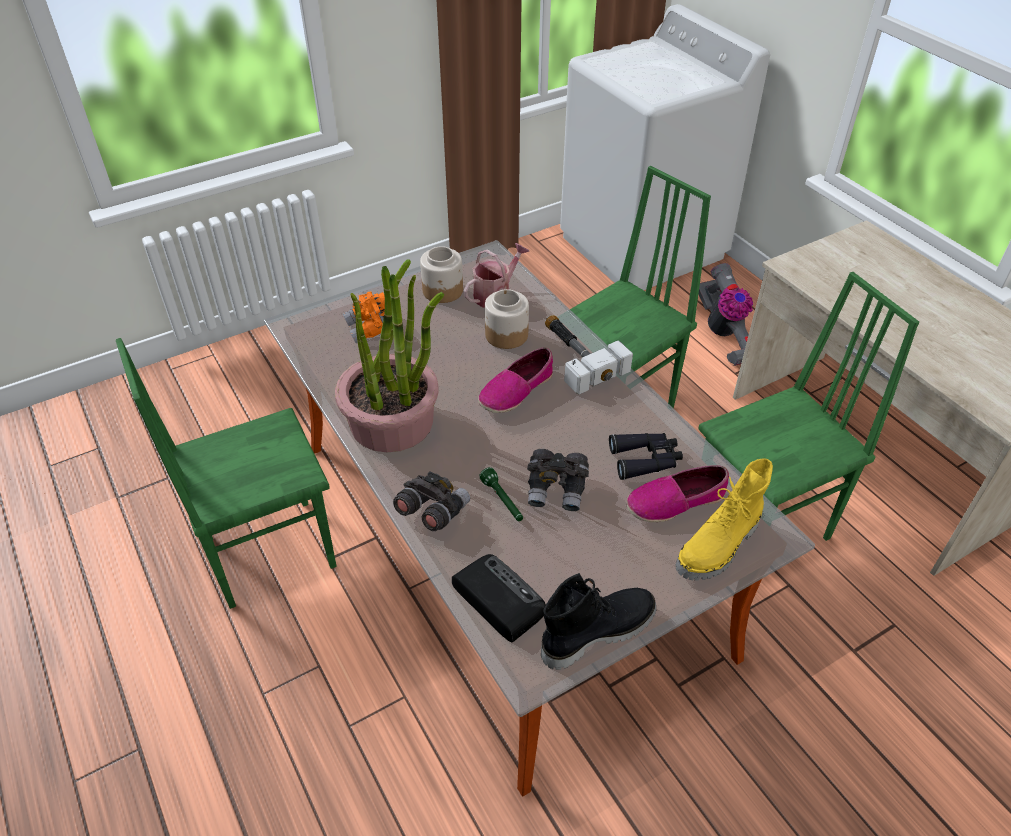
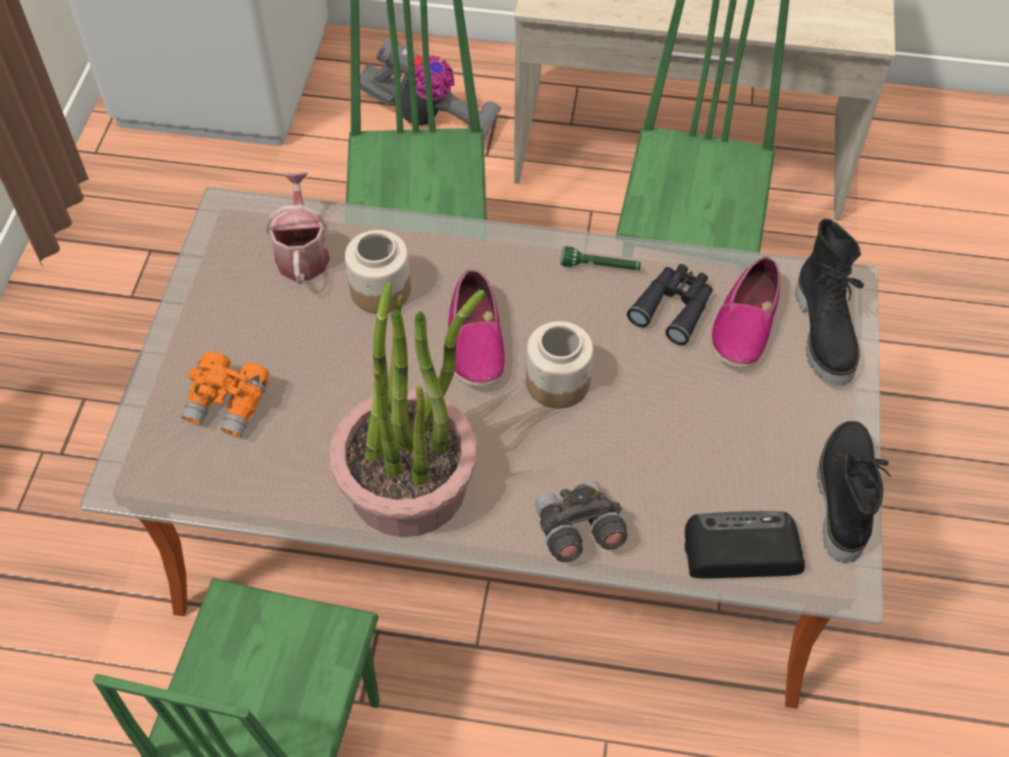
camera: 50 degrees left, 10 degrees up
(443, 291) = (240, 295): jar -> jar (558, 382)
(503, 501) = (619, 460): green flashlight -> green flashlight (600, 267)
(557, 489) = (646, 404): grey binoculars -> none
(576, 356) = (477, 255): hammer -> none
(719, 547) = (825, 334): yellow boot -> black boot

